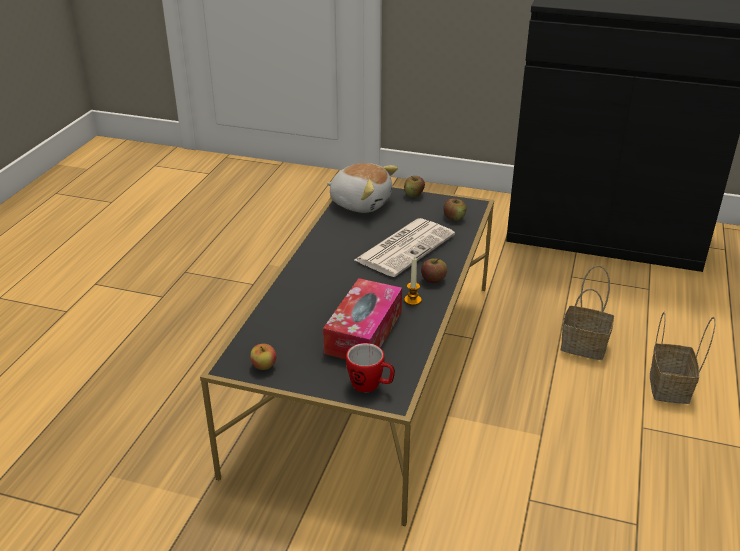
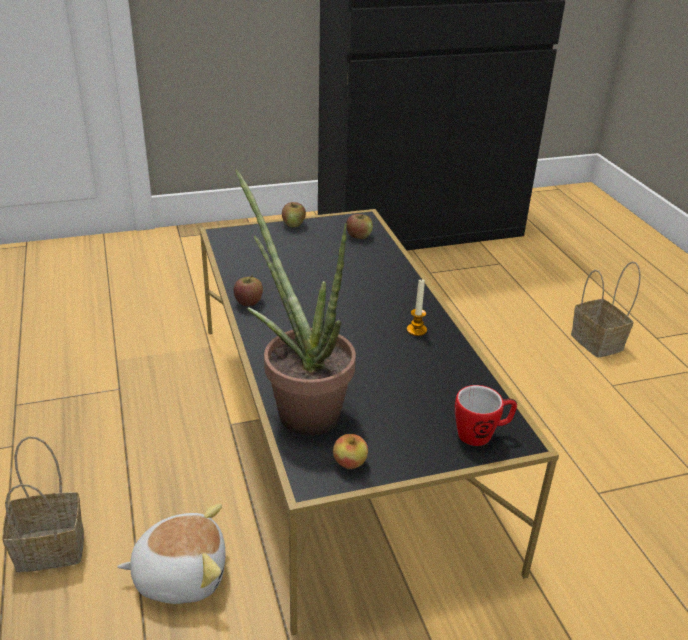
camera: 35 degrees left, 0 degrees up
(272, 321) = (300, 407): none -> potted plant
(361, 203) = (248, 247): plush toy -> plush toy (180, 574)
(364, 332) = (409, 381): tissue box -> none
(405, 247) = (346, 279): newspaper -> none
(433, 279) = (411, 302): apple -> apple (248, 302)
(582, 346) = (500, 332): basket -> basket (47, 550)

